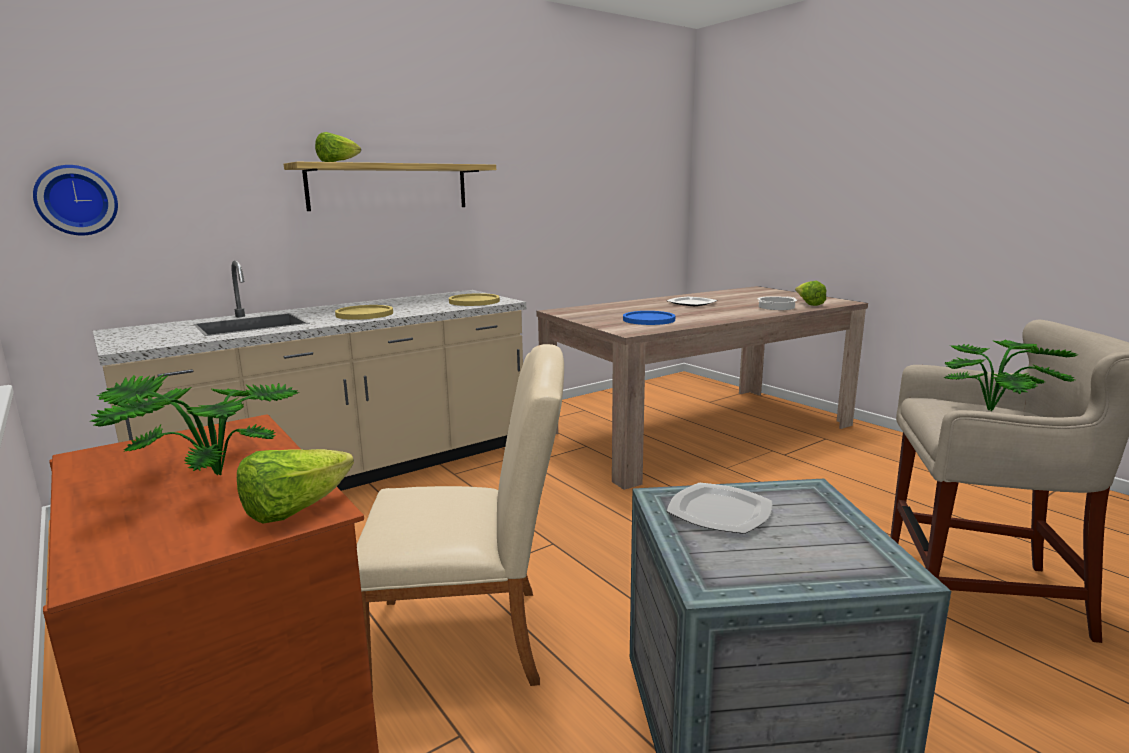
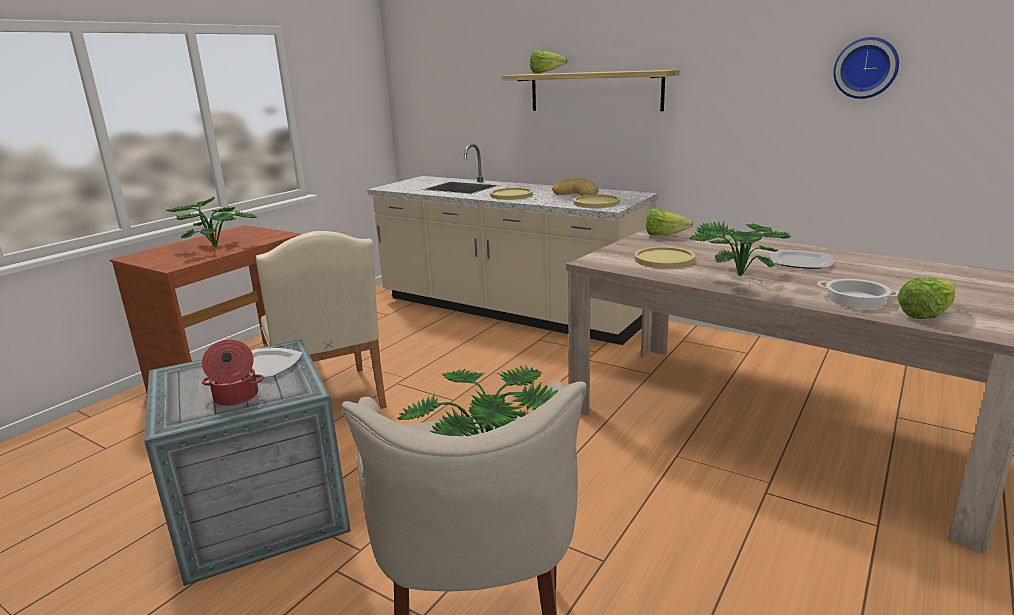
camera: 70 degrees right, 5 degrees up
(76, 200) = (423, 100): wall clock -> wall clock (866, 68)
(295, 510) = (173, 263): lettuce -> lettuce (664, 235)
(417, 301) = (576, 193): none -> bread
(648, 319) = (664, 259): blue plate -> yellow plate
(709, 314) = (734, 276): none -> potted plant
(820, 529) = (235, 397): none -> cooking pot

